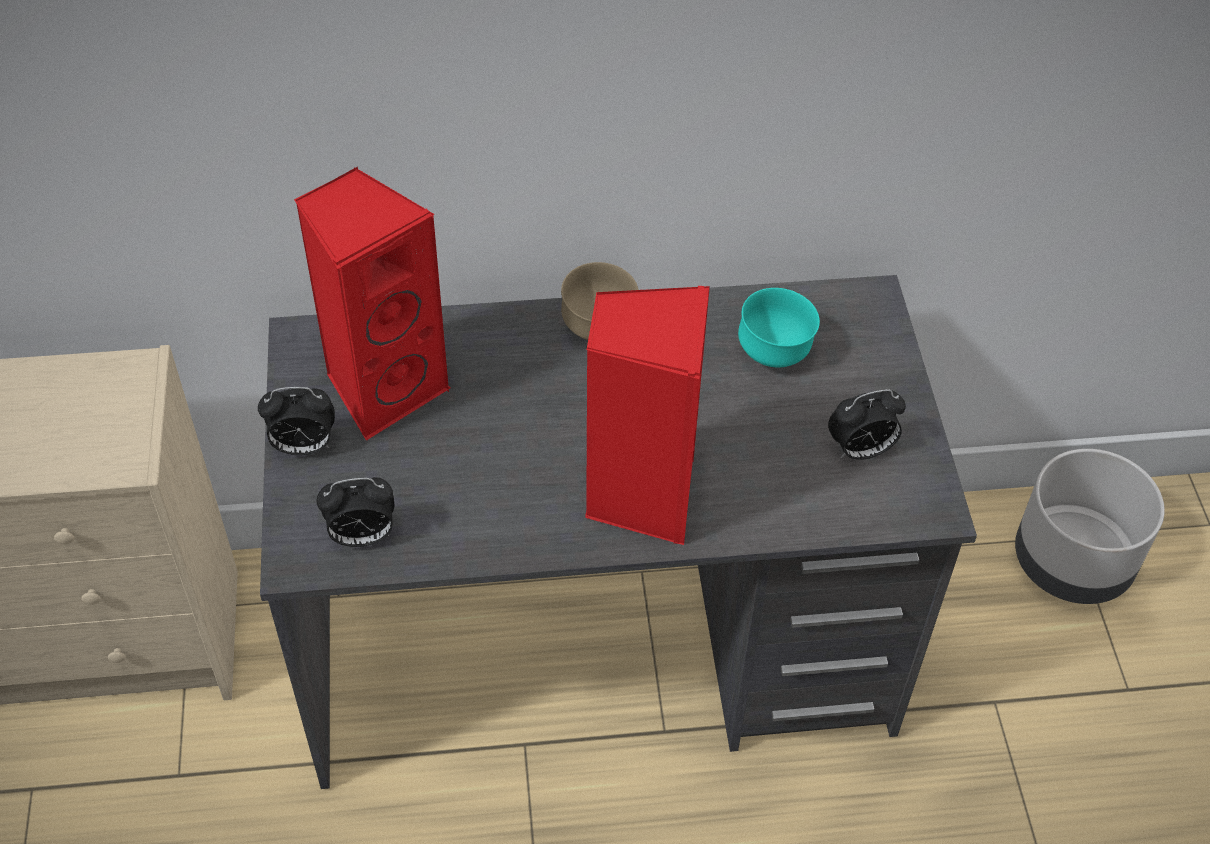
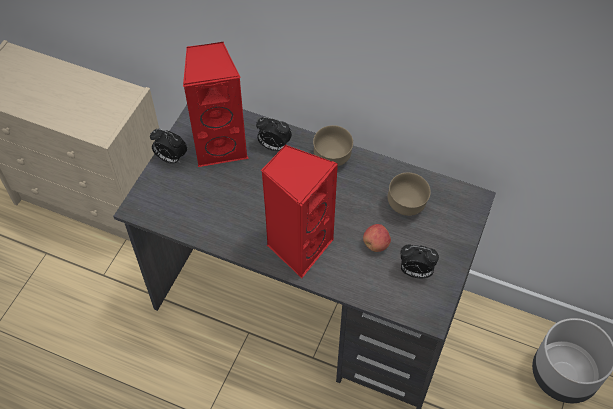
camera: 30 degrees right, 5 degrees up
(362, 537) = (168, 210): alarm clock -> alarm clock (273, 146)
(767, 435) = (376, 244): none -> apple
(774, 355) = (406, 207): turquoise bowl -> brown bowl

